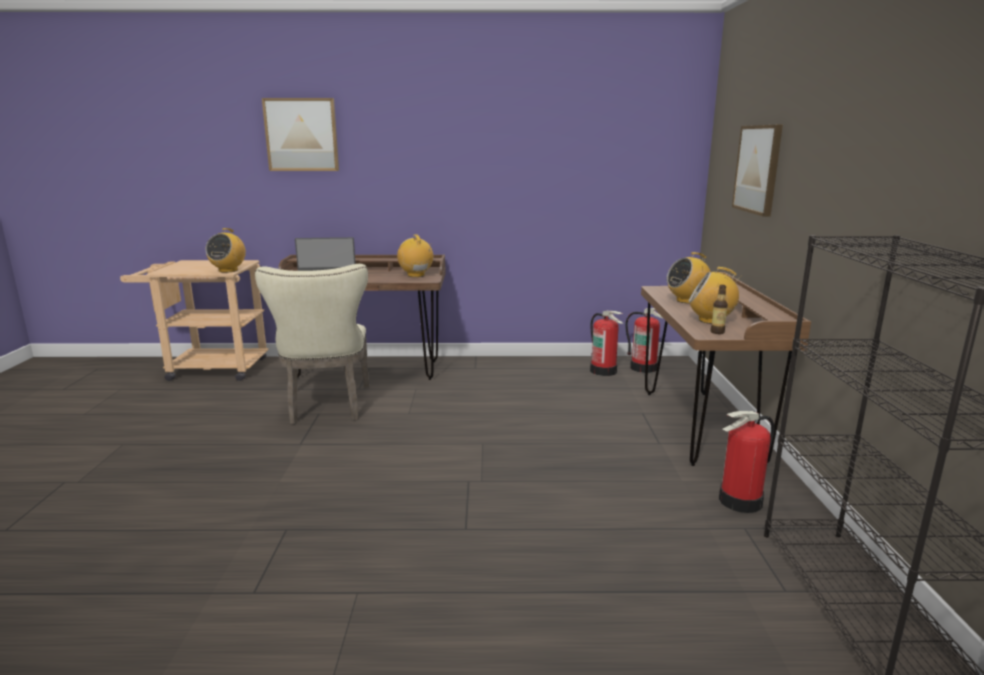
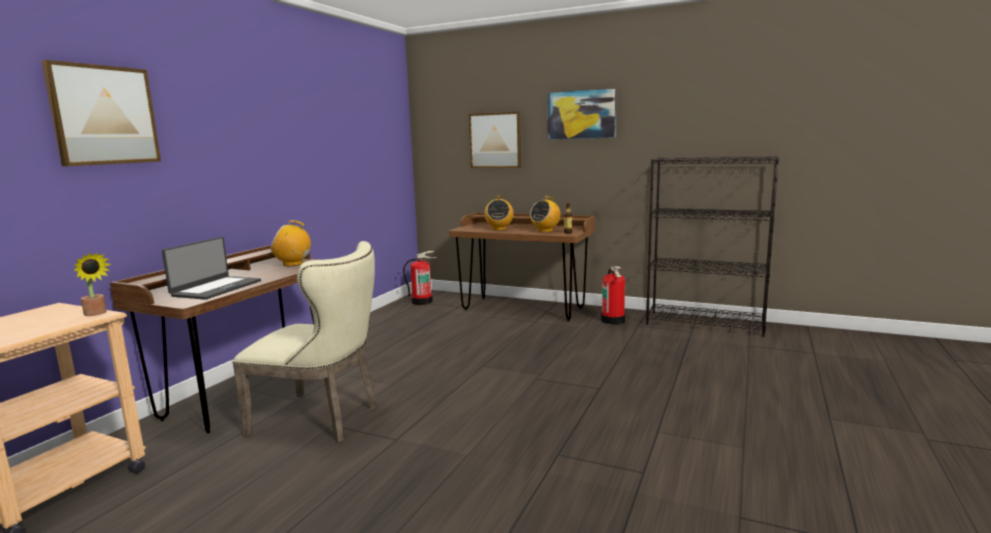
camera: 65 degrees left, 5 degrees down
(228, 270) = (97, 314): radio -> potted plant
(603, 371) = (409, 312): fire extinguisher -> none
(835, 134) = (581, 114): none -> picture

